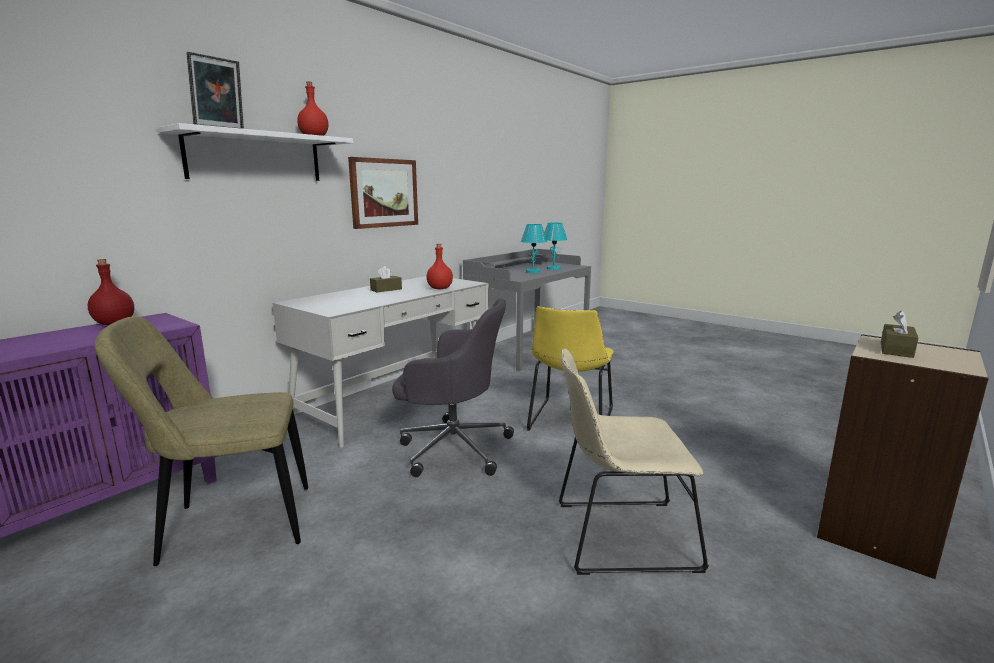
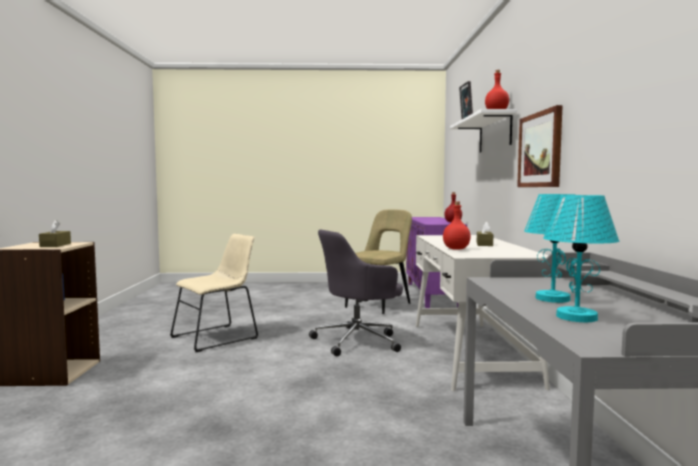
camera: 140 degrees right, 10 degrees down
(570, 421) = (307, 379): yellow chair -> none

